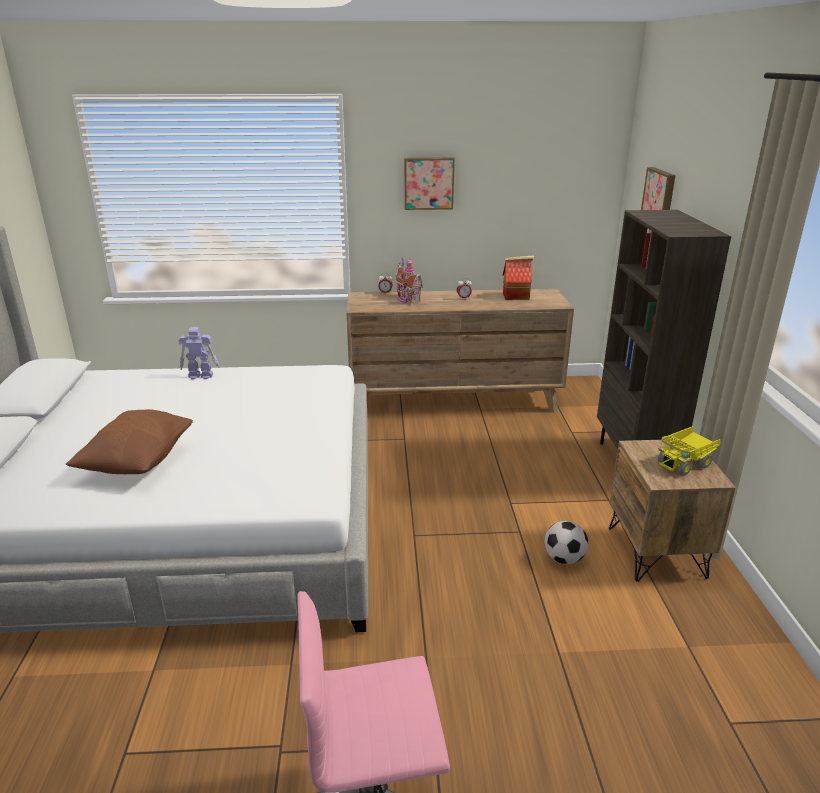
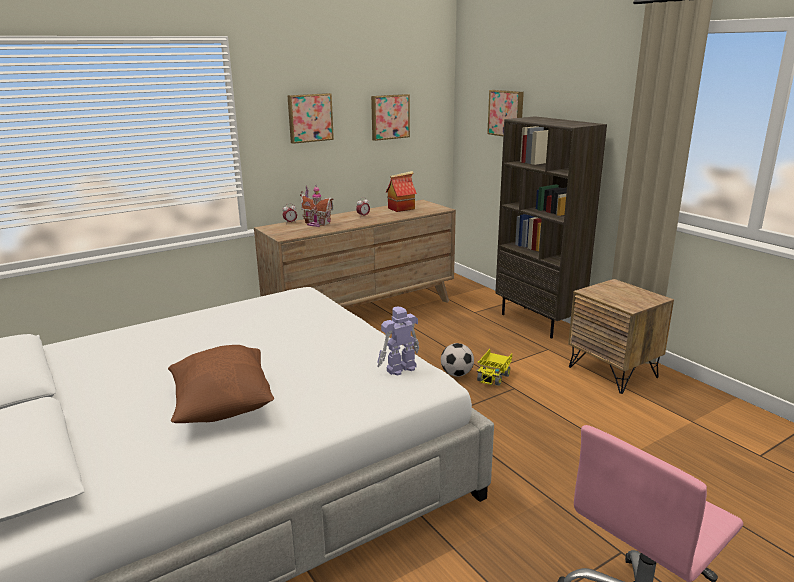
camera: 30 degrees left, 5 degrees down
(200, 375) = (177, 323): toy robot -> toy robot (400, 368)
(530, 188) = (389, 117): none -> picture
(564, 559) = (563, 396): football -> football (457, 374)
(685, 463) = (629, 293): toy truck -> toy truck (494, 376)

